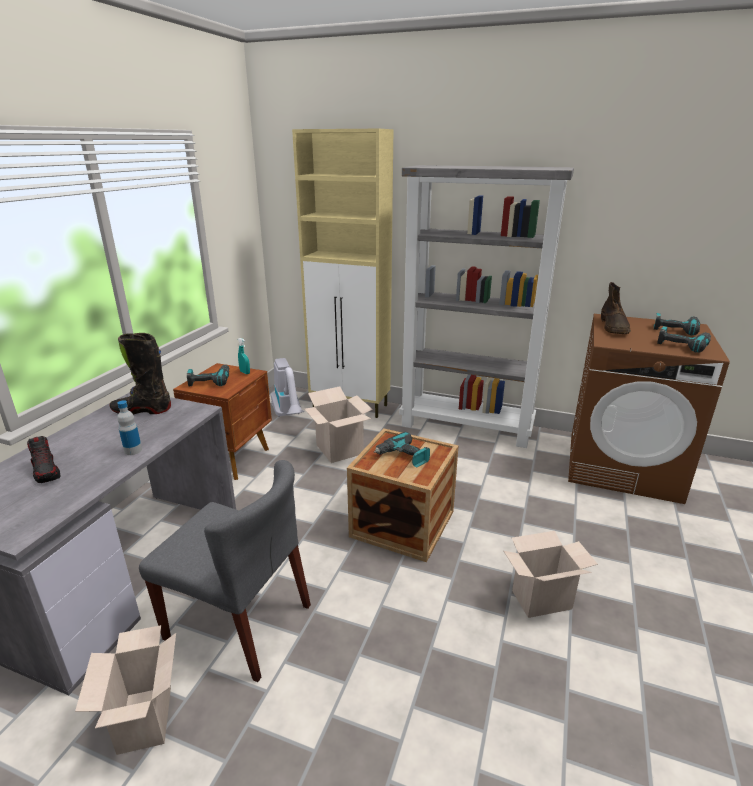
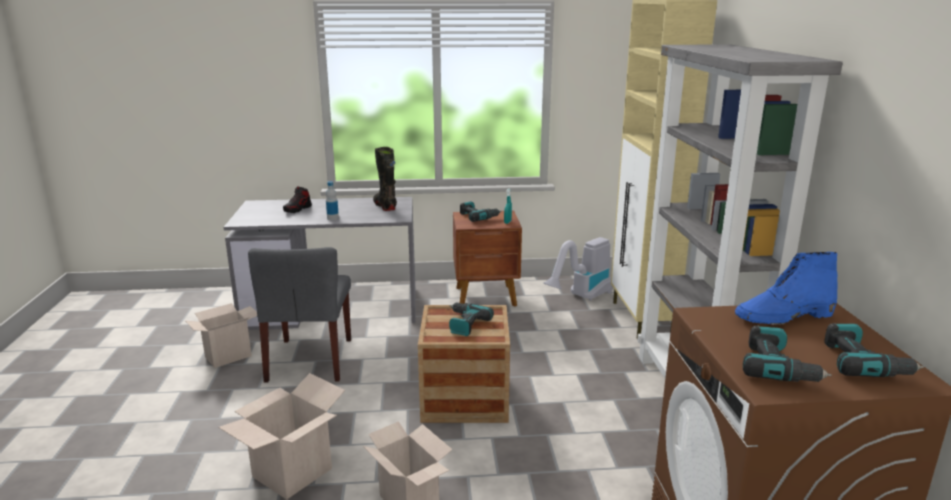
camera: 65 degrees right, 5 degrees down
(339, 449) = (552, 337): cardboard box -> cardboard box (292, 473)
(614, 327) = (783, 317): brown boot -> blue boot

